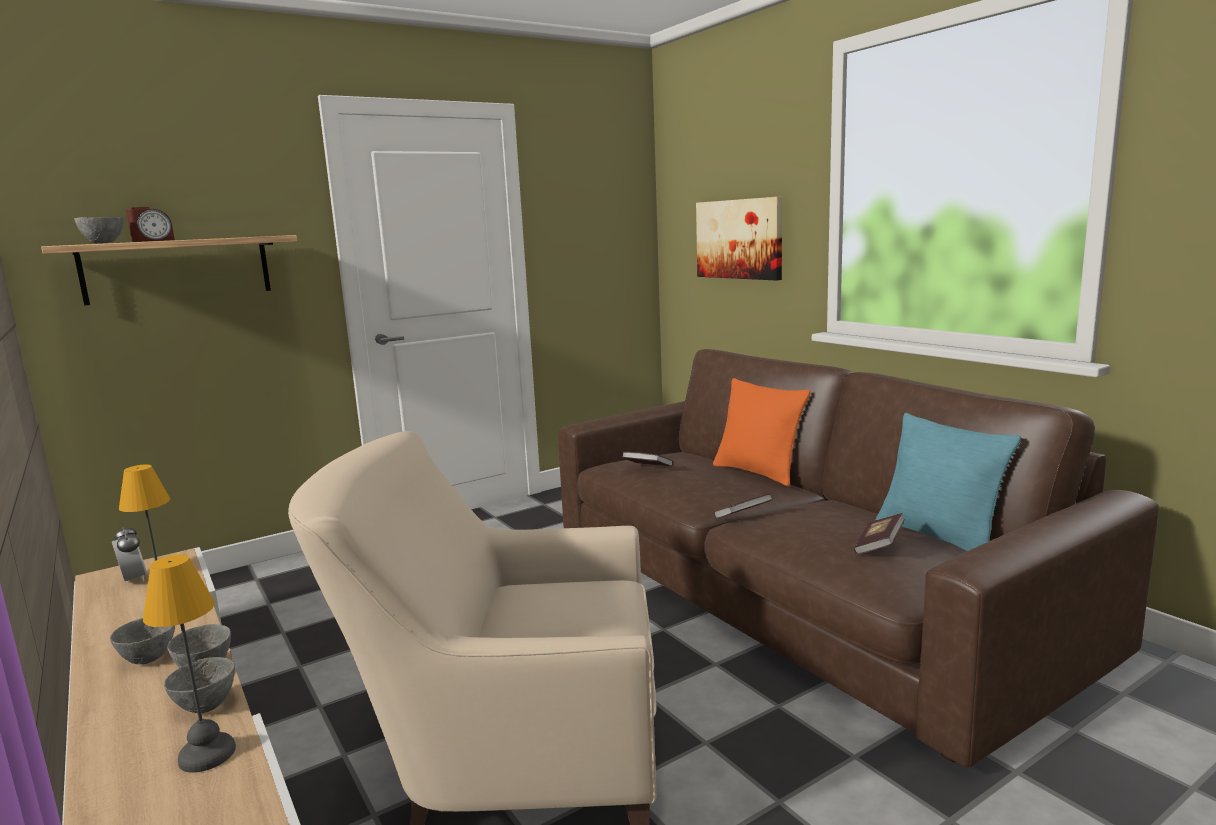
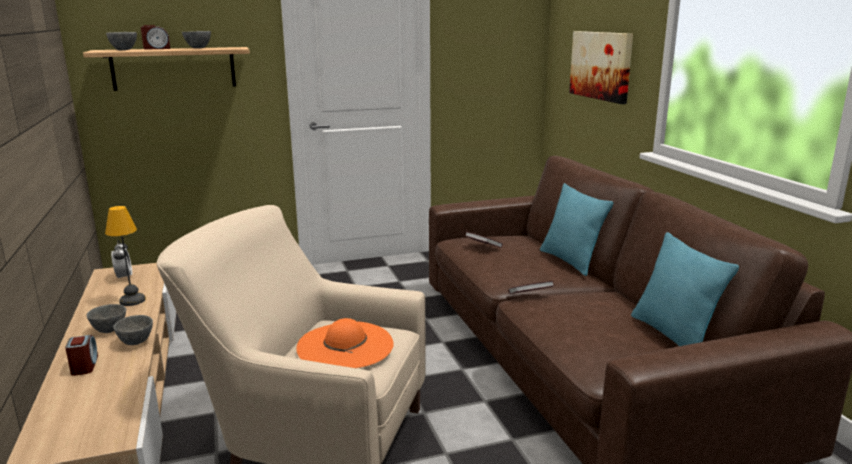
camera: 15 degrees right, 5 degrees up
(132, 719) = (84, 366): none -> alarm clock
(206, 707) = (126, 366): grey bowl -> grey bowl (198, 48)
(207, 755) = (113, 395): table lamp -> none
(564, 612) = (345, 345): none -> orange hat
(758, 472) = (570, 261): orange pillow -> turquoise pillow
(879, 546) = (610, 335): book -> none

